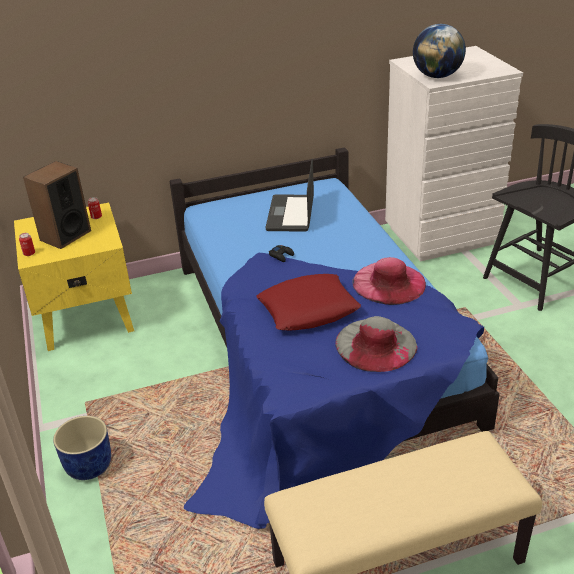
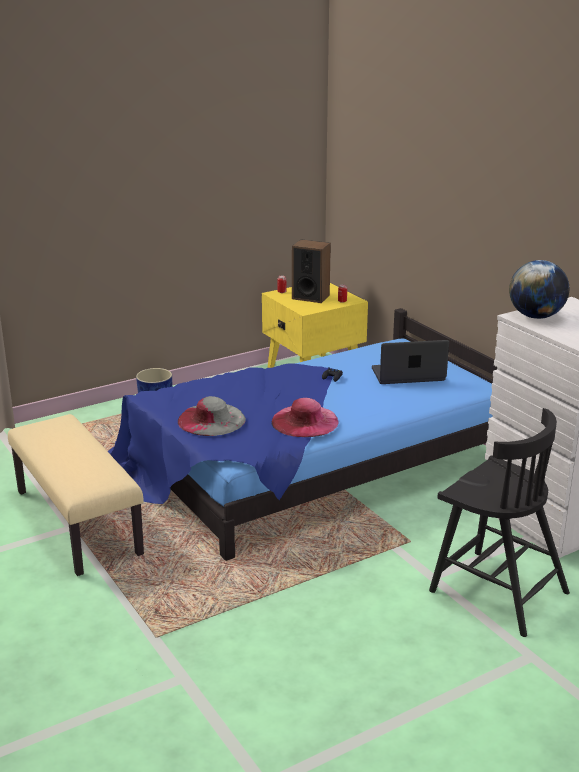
camera: 75 degrees right, 10 degrees down
(308, 309) = (254, 393): red pillow -> none

